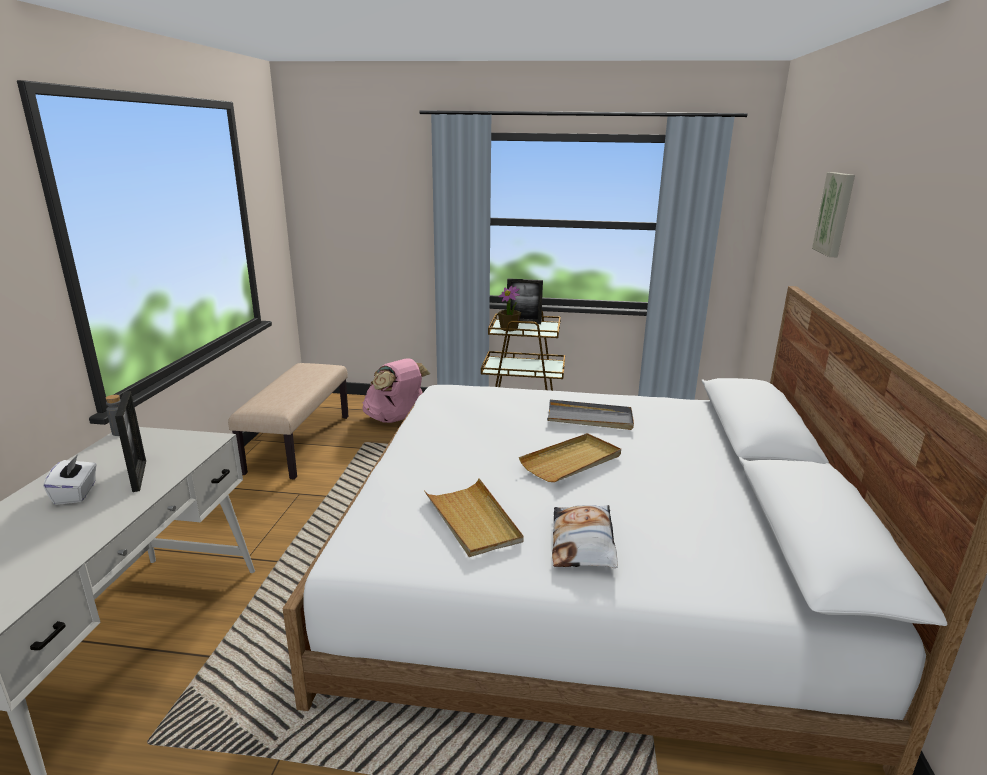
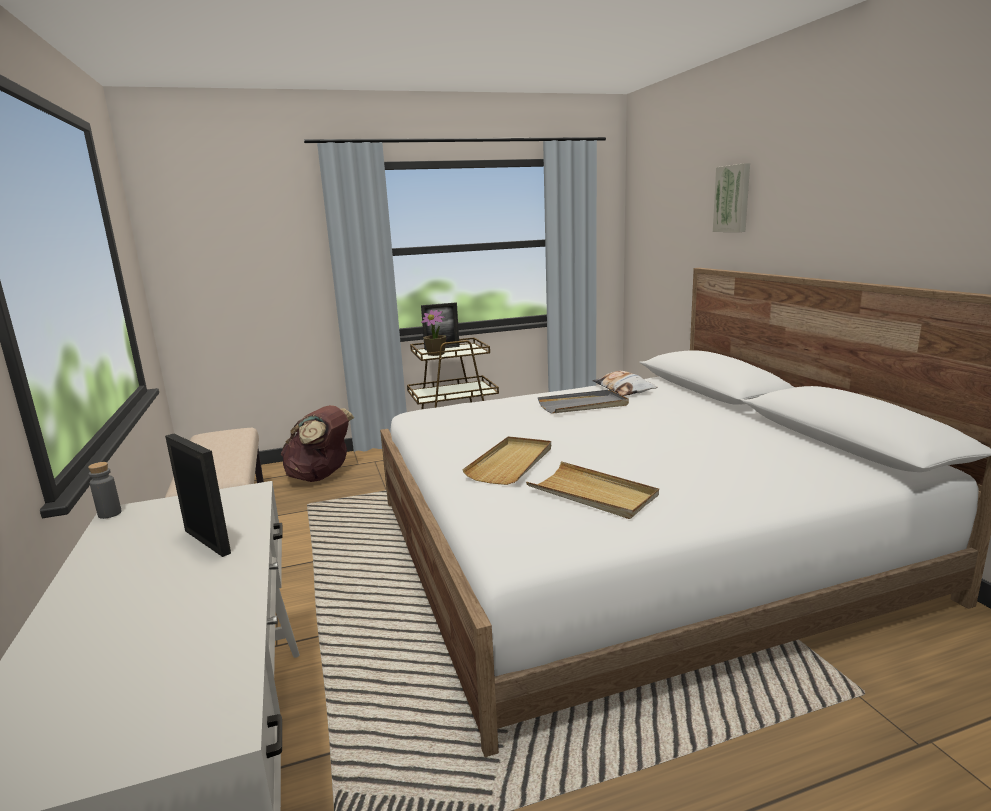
camera: 25 degrees left, 5 degrees down
(76, 493) = (141, 579): white tissue box -> none
(396, 419) = (321, 476): pink backpack -> brown backpack
(572, 461) = (613, 435): beige tray -> beige tray (511, 463)
(583, 543) = (702, 483): pillow -> pillow (624, 389)

